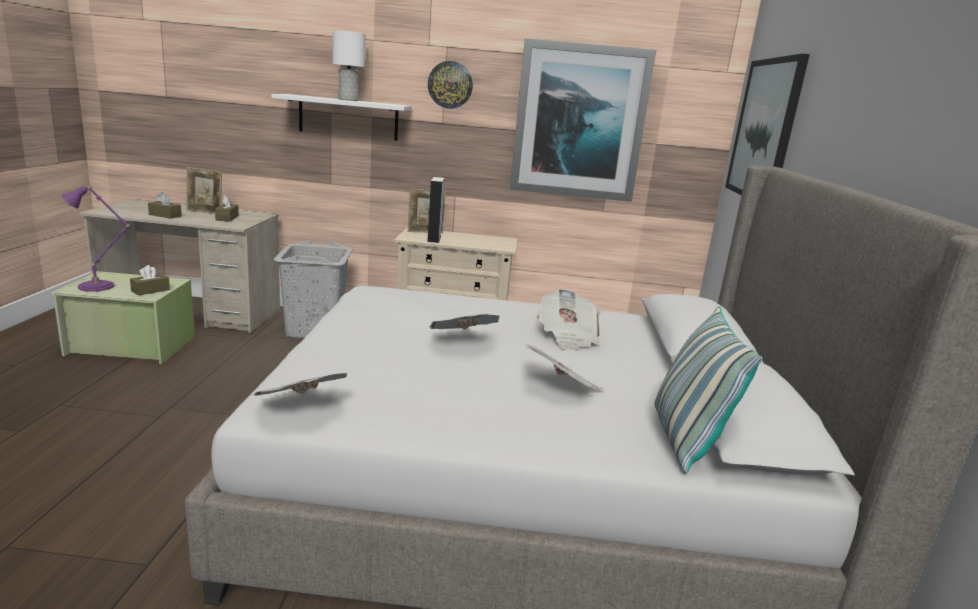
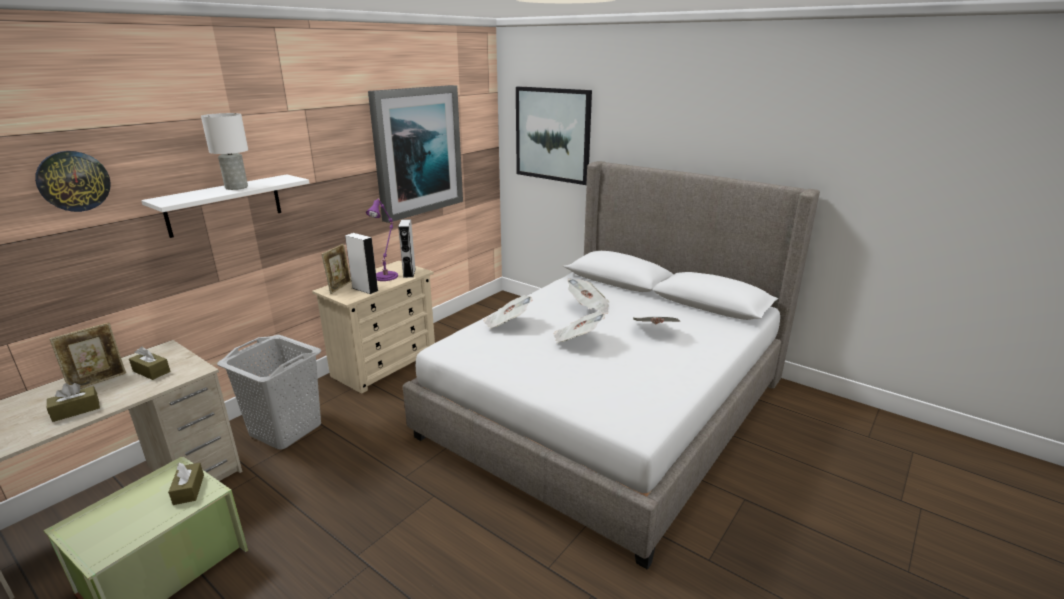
camera: 55 degrees left, 5 degrees up
(99, 286) = (120, 531): purple table lamp -> purple table lamp (386, 275)
(300, 407) = (642, 416): newspaper -> newspaper (507, 323)
(450, 85) = (317, 145): wall clock -> wall clock (73, 181)
(495, 245) = (409, 272): none -> grey speaker
(685, 439) = (721, 321): pillow -> none

